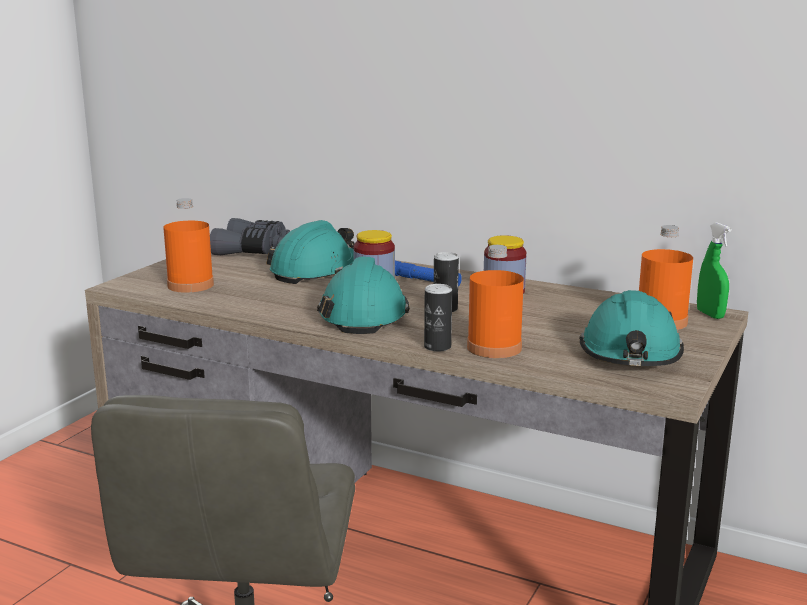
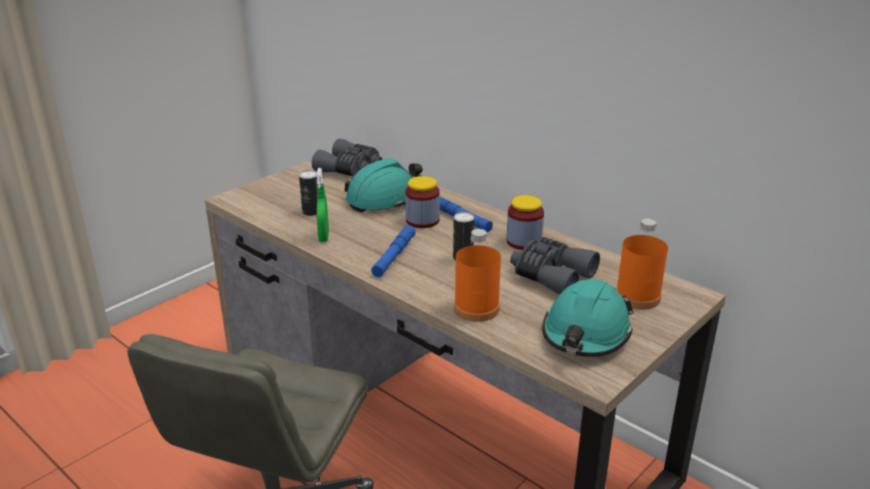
camera: 15 degrees right, 10 degrees up
(190, 285) = (282, 204): orange bottle -> none
(363, 315) = (394, 256): turquoise hard hat -> blue flashlight
(437, 347) = (431, 301): can -> can (311, 212)
(555, 314) = (550, 275): none -> grey binoculars
(710, 314) = (687, 294): green spray bottle -> green spray bottle (323, 237)

